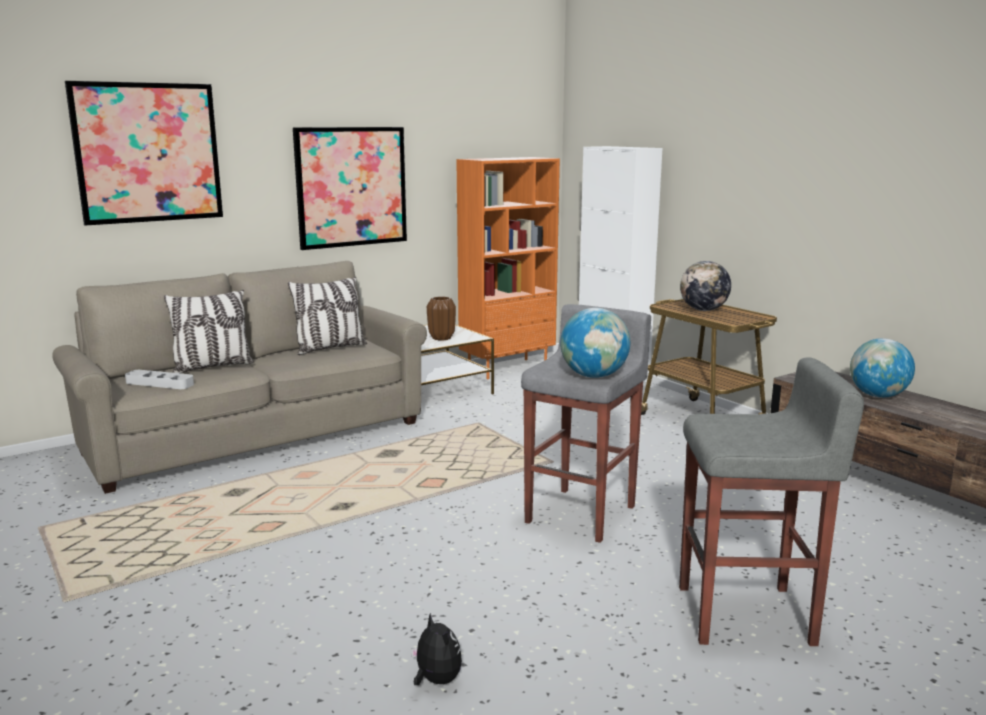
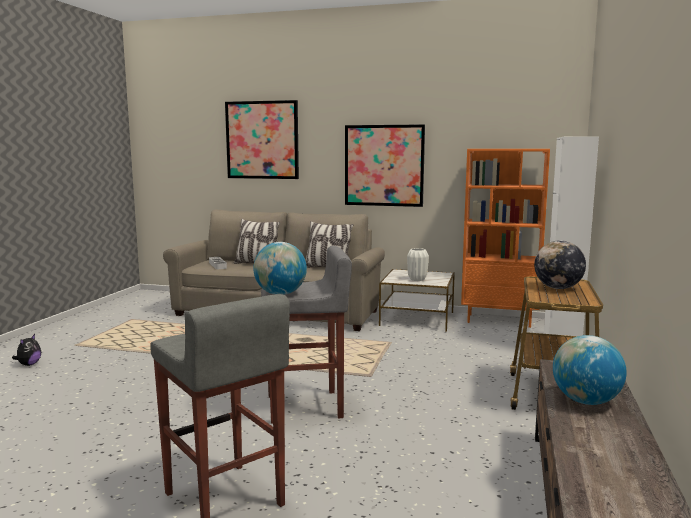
camera: 50 degrees right, 5 degrees down
(436, 680) = (62, 431): plush toy -> plush toy (29, 364)
(442, 338) = (417, 279): brown vase -> white vase

